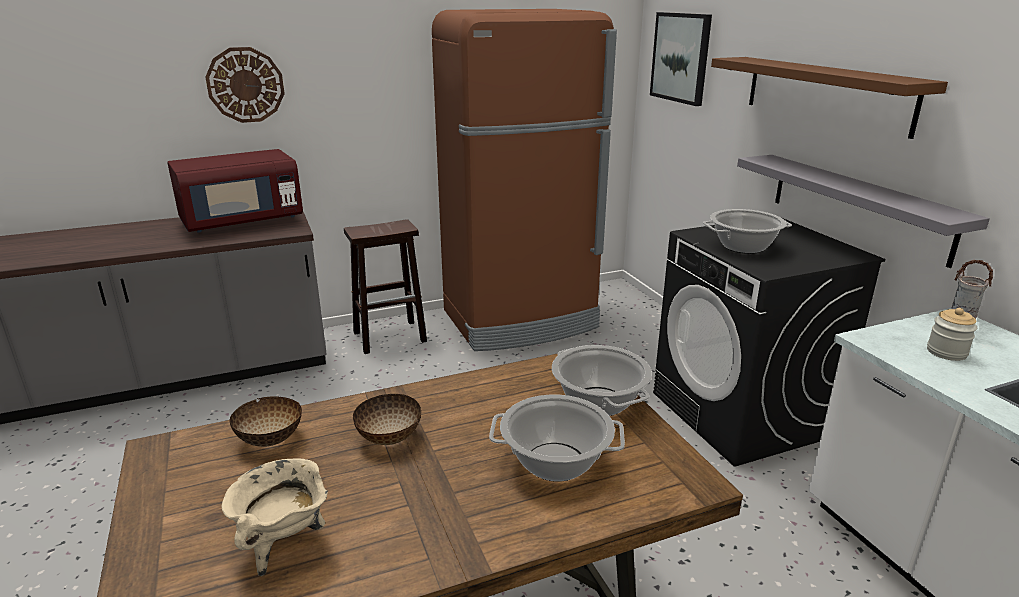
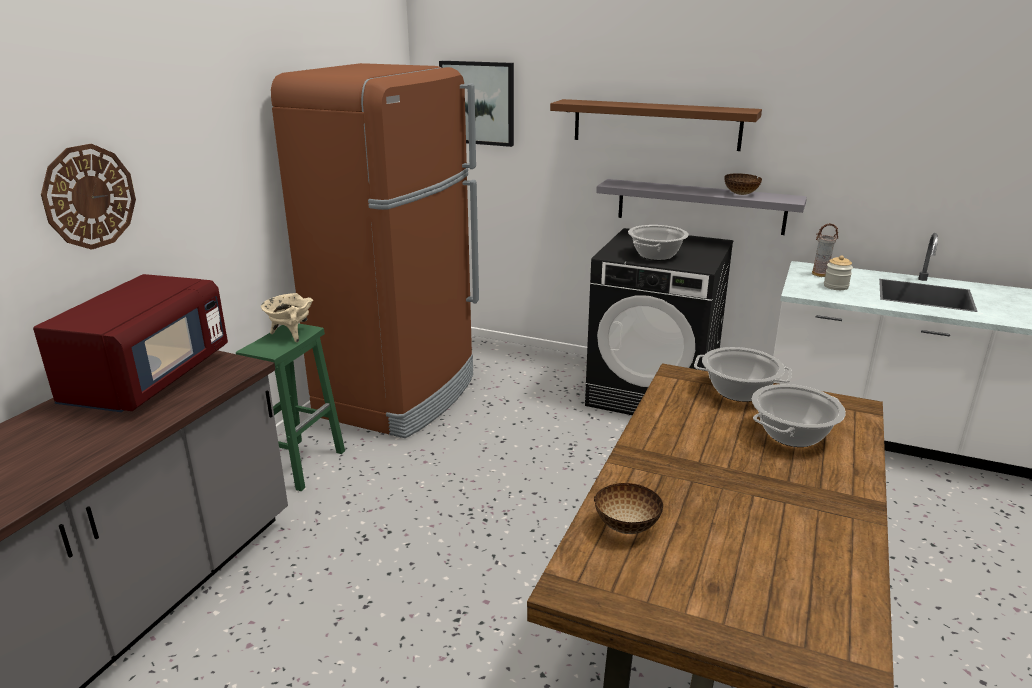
camera: 45 degrees left, 0 degrees up
(284, 543) = (782, 566): beige cooking pot -> beige cooking pot (290, 334)
(388, 438) = (690, 478): bowl -> bowl (741, 194)
(391, 336) = (299, 463): brown stool -> green stool

